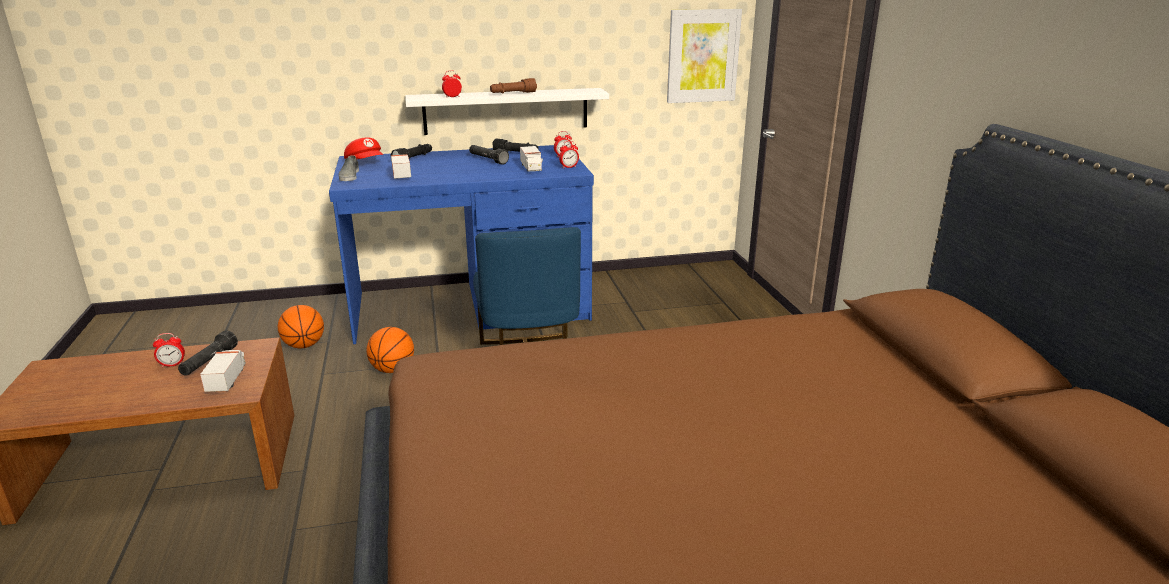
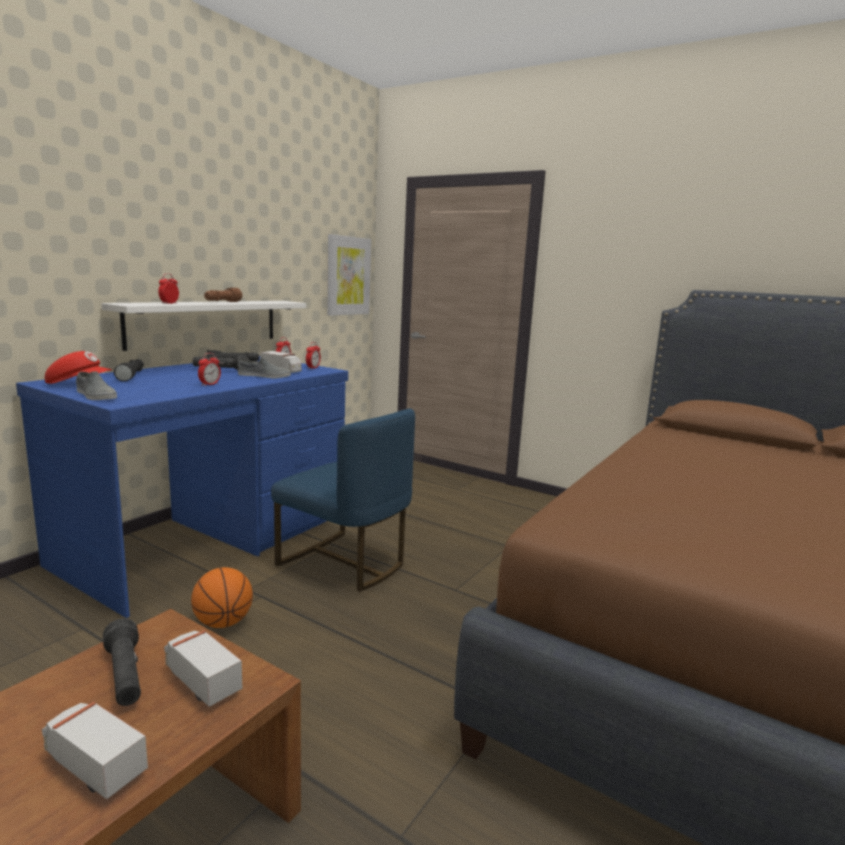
camera: 45 degrees left, 10 degrees down
(172, 365) = (63, 707): alarm clock -> alarm clock (209, 384)
(304, 345) = (53, 645): basketball -> none
(401, 175) = (162, 388): toy truck -> toy truck (94, 764)
(502, 172) = (264, 376): none -> grey shoe

